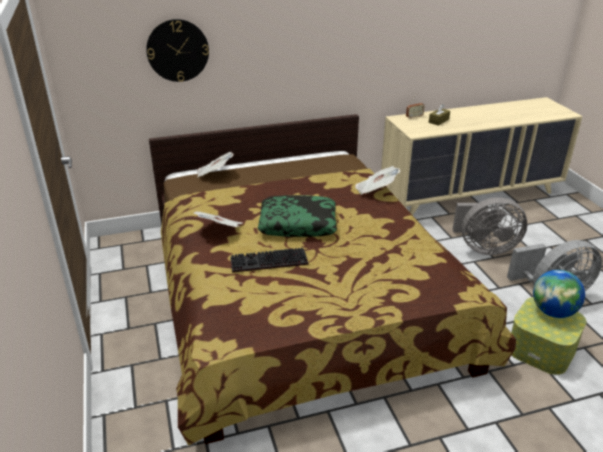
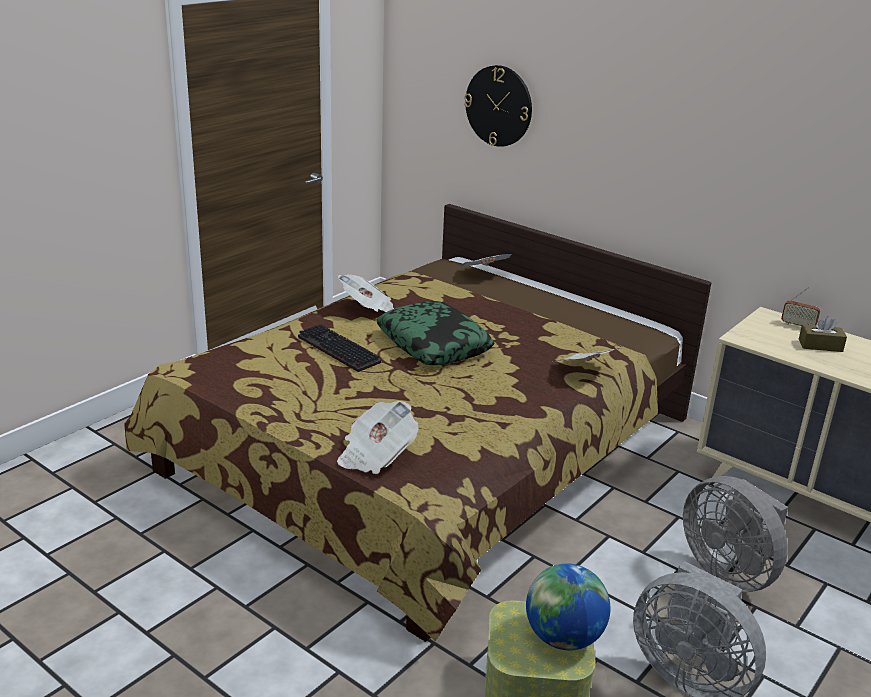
camera: 55 degrees right, 5 degrees down
(420, 294) = (376, 455): none -> newspaper

